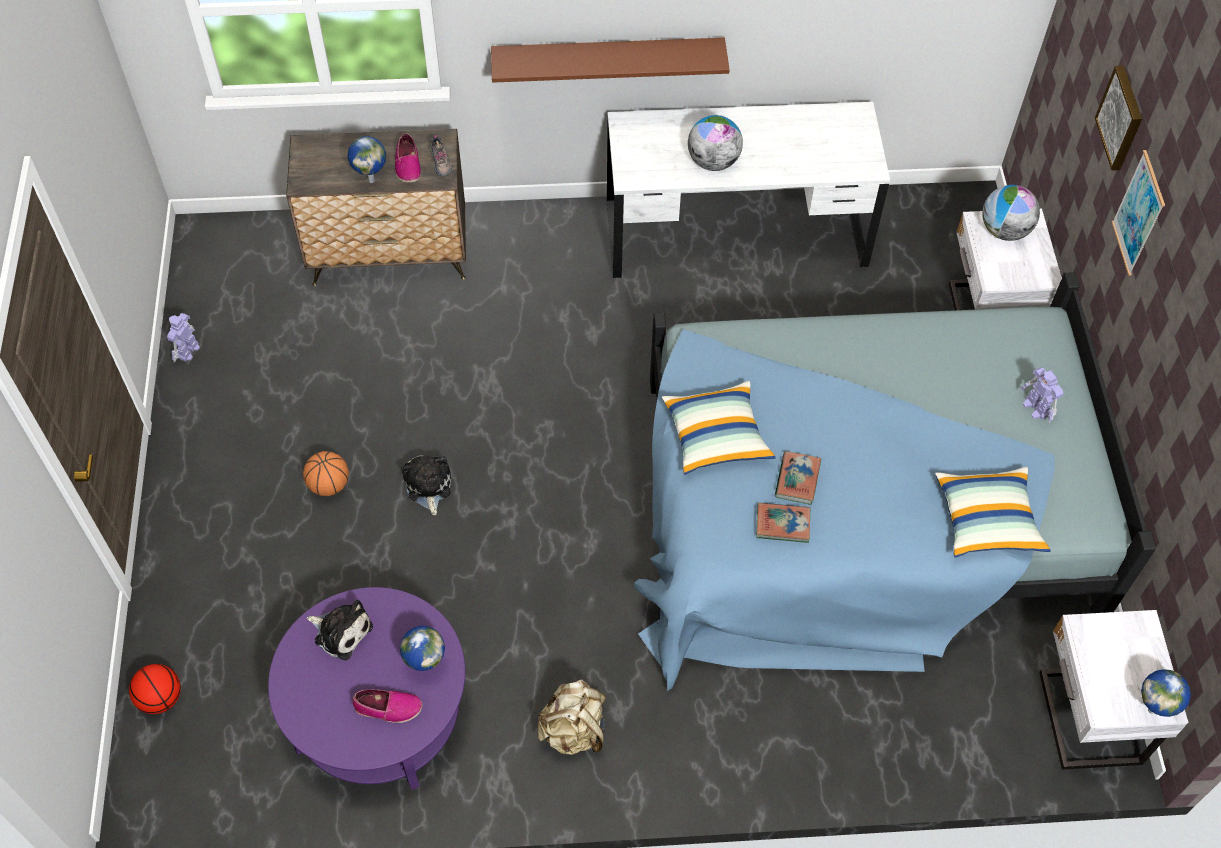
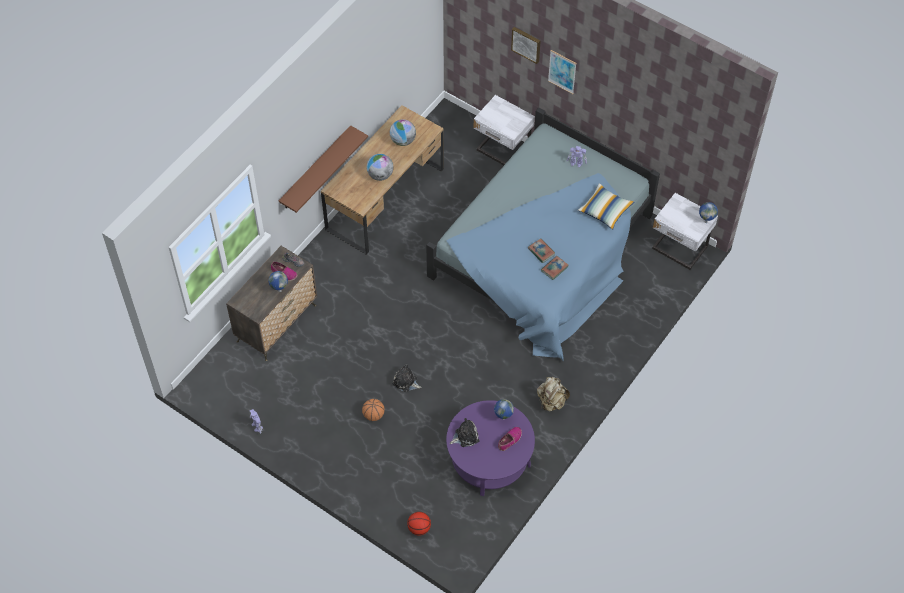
camera: 50 degrees left, 0 degrees up
(716, 436) = (501, 262): pillow -> none
(735, 233) = (385, 199): white desk -> brown desk
(1004, 230) = (494, 113): globe -> globe (403, 141)

